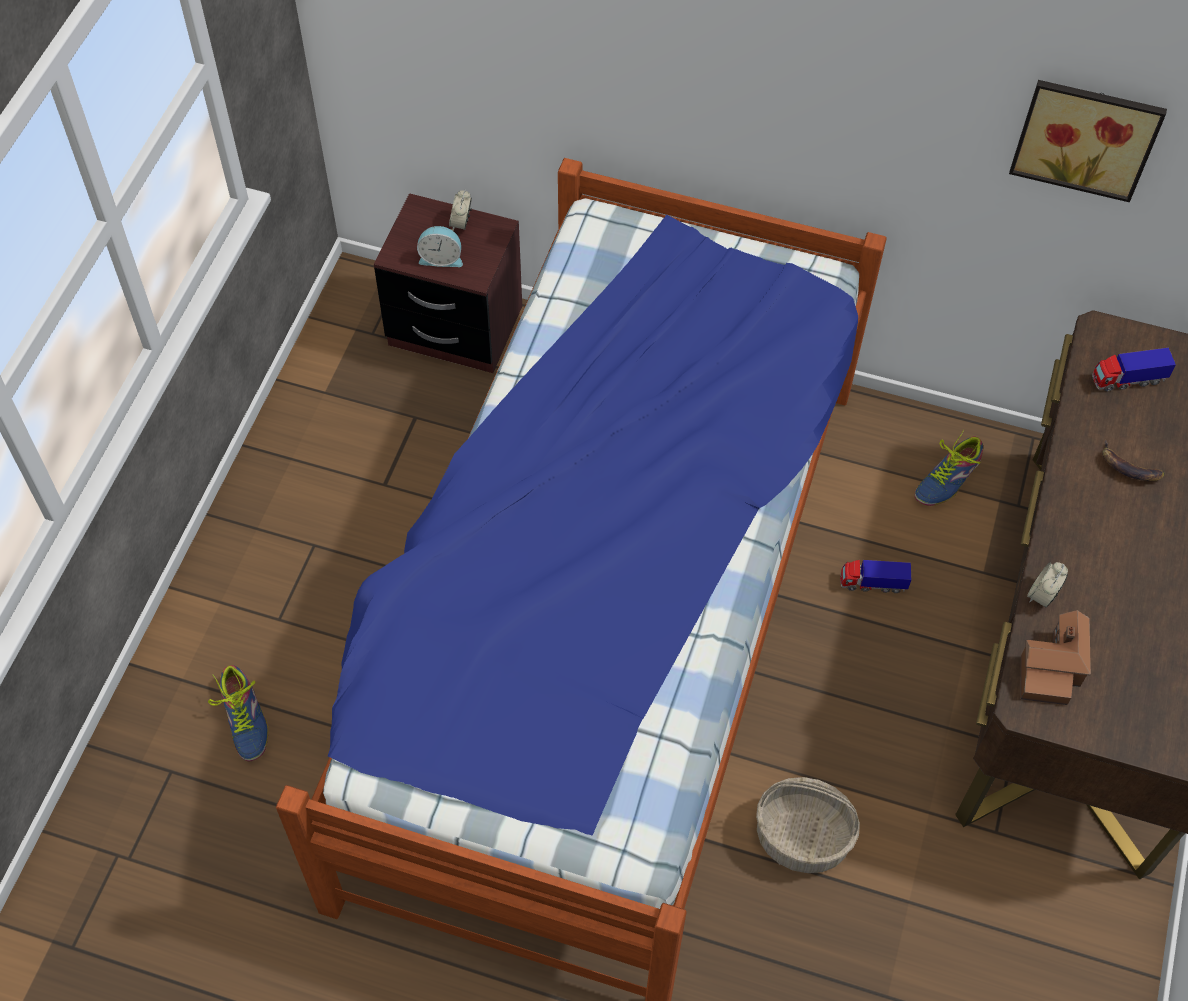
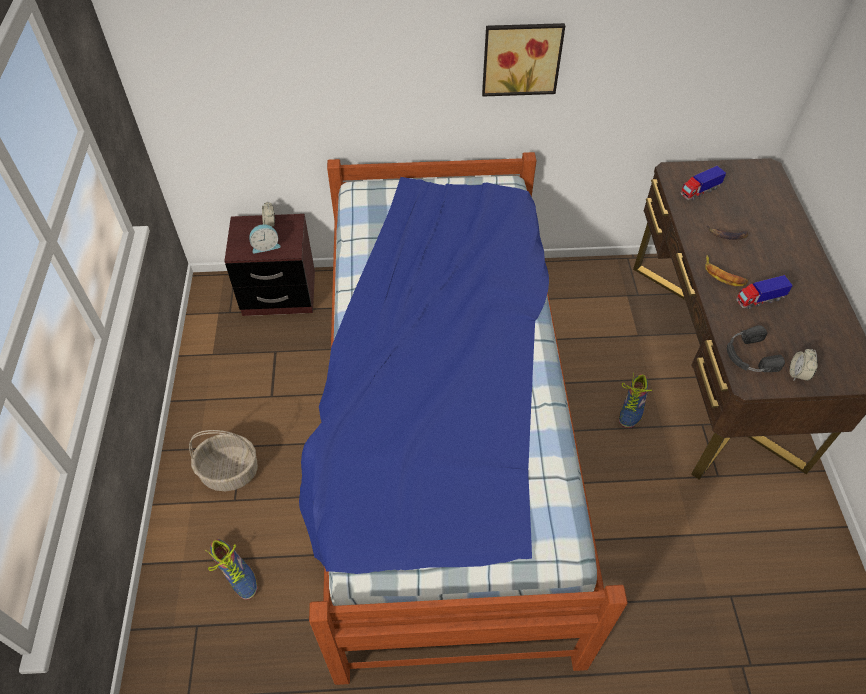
camera: 20 degrees left, 5 degrees down
(803, 837) = (614, 519): basket -> basket (230, 471)
(872, 583) = (582, 361): toy truck -> toy truck (759, 300)
(947, 479) = (594, 292): shoe -> shoe (632, 406)
(1042, 595) = (721, 317): alarm clock -> alarm clock (798, 374)
(1051, 667) = (749, 355): toy house -> black headphones
(1085, 530) = (723, 275): none -> banana
(1086, 135) = (649, 46): picture -> picture (521, 57)

